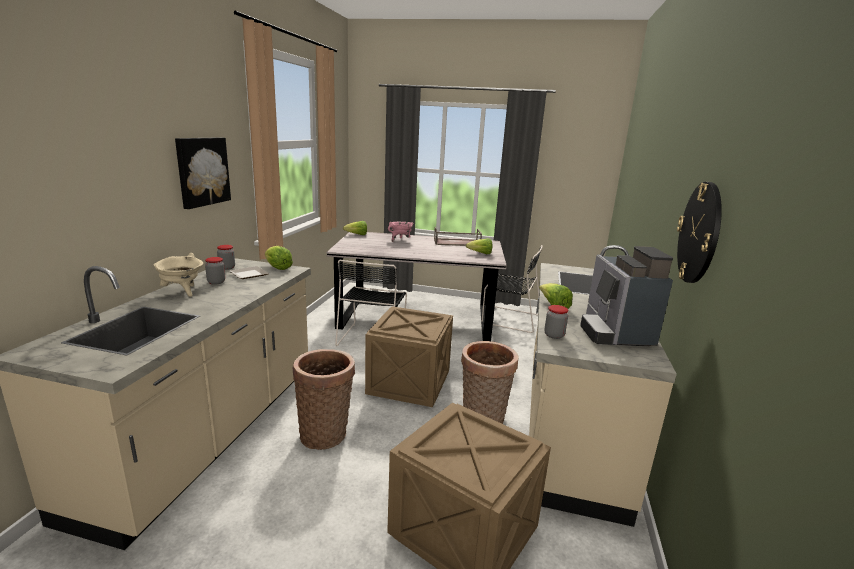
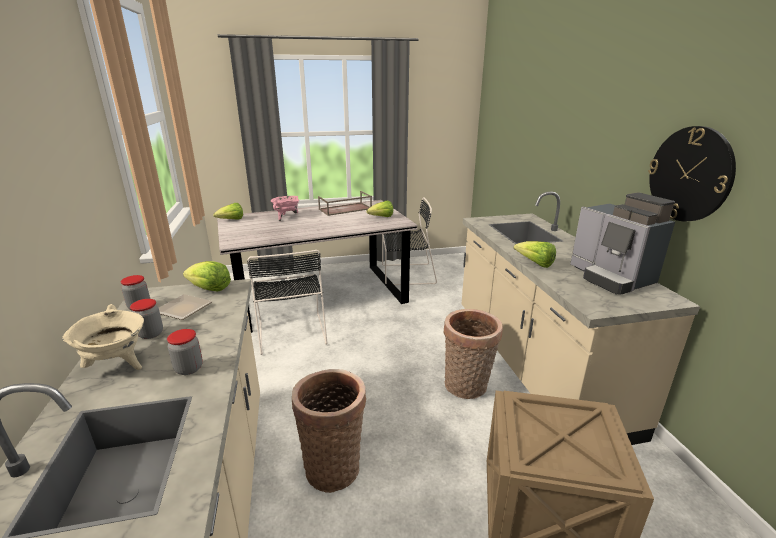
camera: 25 degrees left, 5 degrees up
(202, 171) = (72, 178): picture -> none
(409, 382) = (371, 371): crate -> none
(554, 335) = (577, 295): jar -> jar (189, 368)

